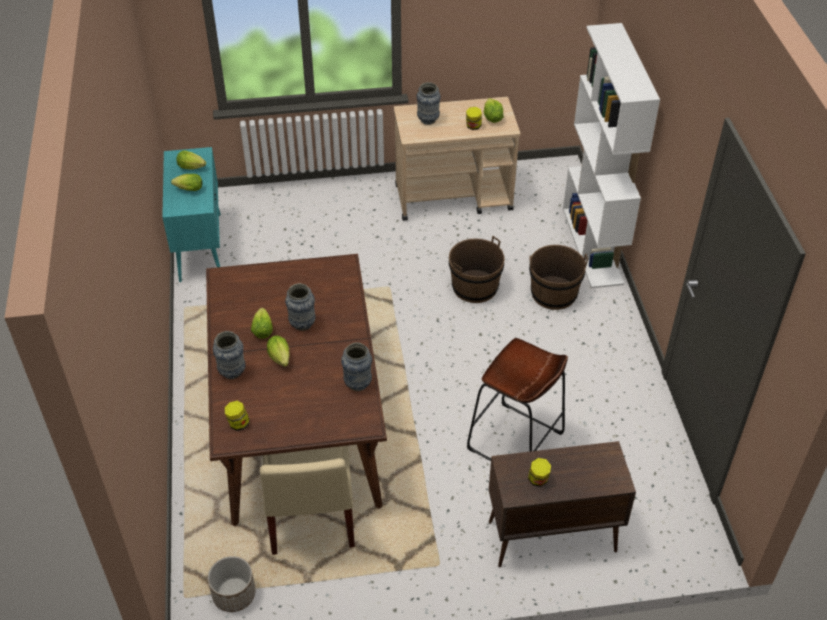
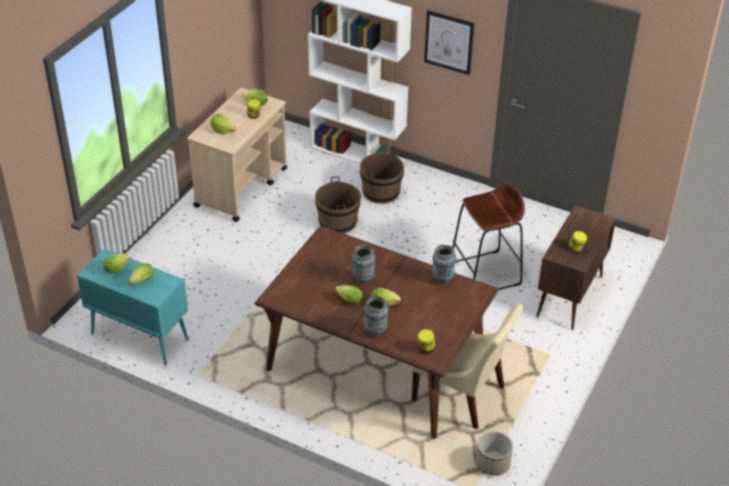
camera: 55 degrees left, 5 degrees down
(428, 120) = (222, 131): vase -> lettuce
(675, 166) = (449, 42): none -> picture

